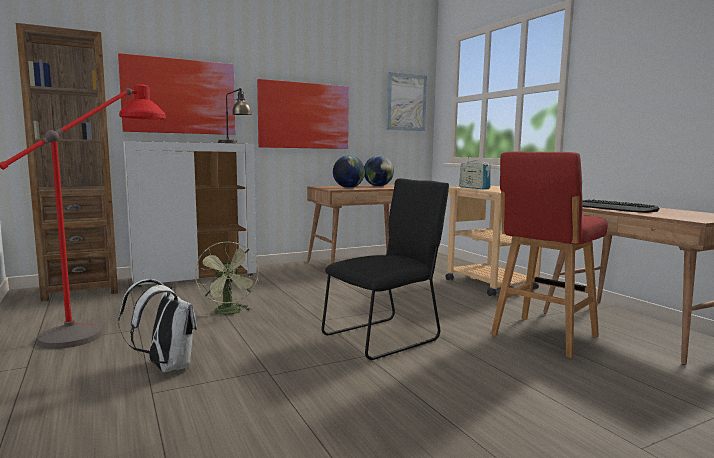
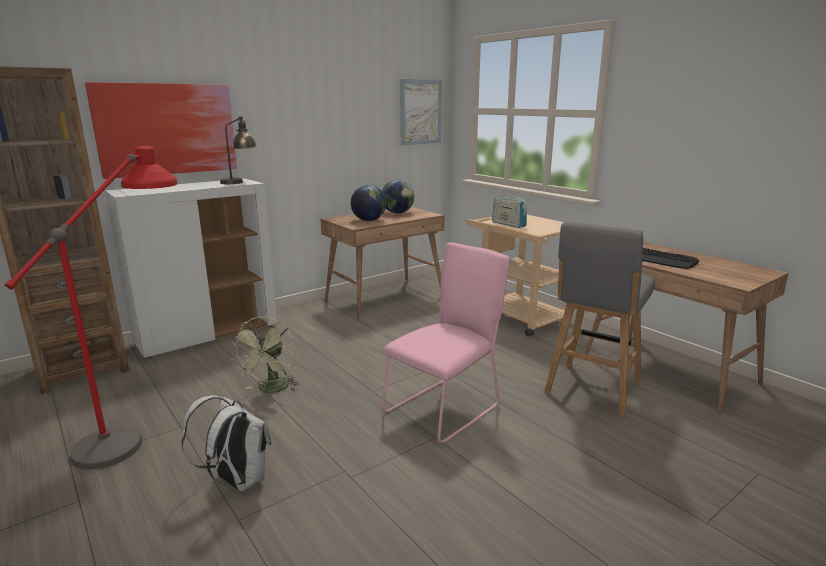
camera: 10 degrees left, 10 degrees up
(229, 313) = (271, 390): green fan -> green fan turned 45 degrees clockwise
(304, 116) = (311, 138): picture -> none
(385, 336) = (445, 407): black chair -> pink chair
(542, 336) = (591, 390): red stool -> grey stool

